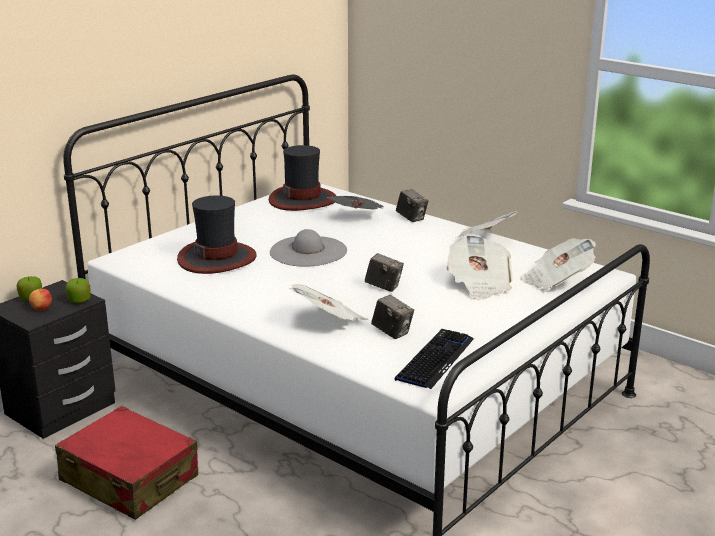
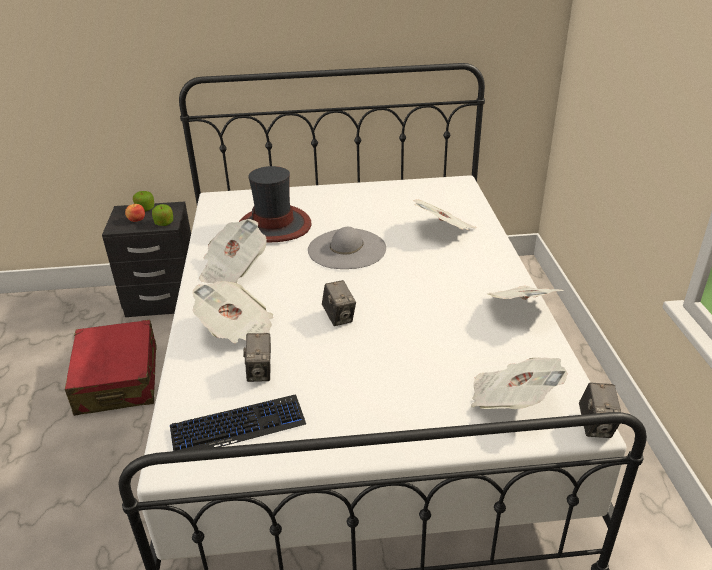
camera: 45 degrees right, 10 degrees up
(303, 200) = (432, 194): hat -> none
(411, 218) = (492, 251): camera -> camera (596, 426)
(479, 284) = (424, 360): newspaper -> newspaper (233, 269)

